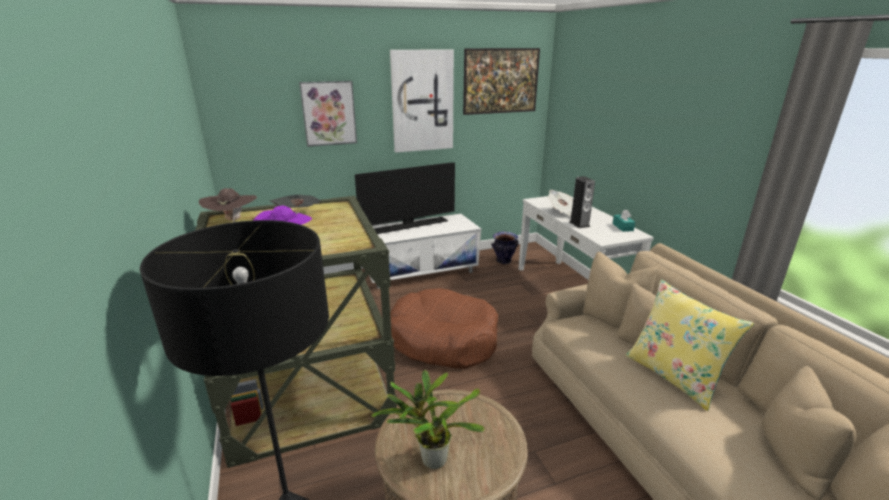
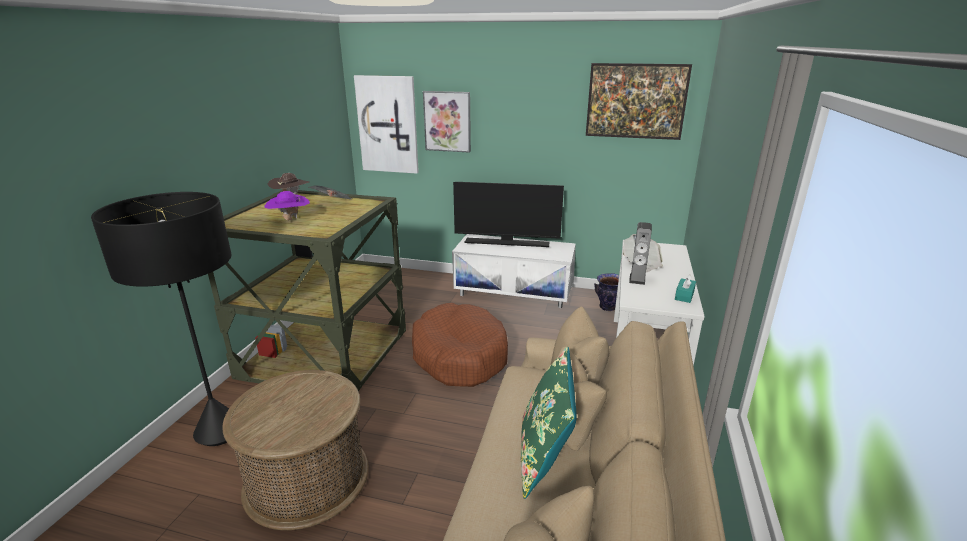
camera: 35 degrees right, 0 degrees up
(422, 101) = (539, 117): picture -> picture (388, 125)
(430, 459) = (266, 411): potted plant -> none
(673, 376) = (544, 457): yellow pillow -> green pillow

